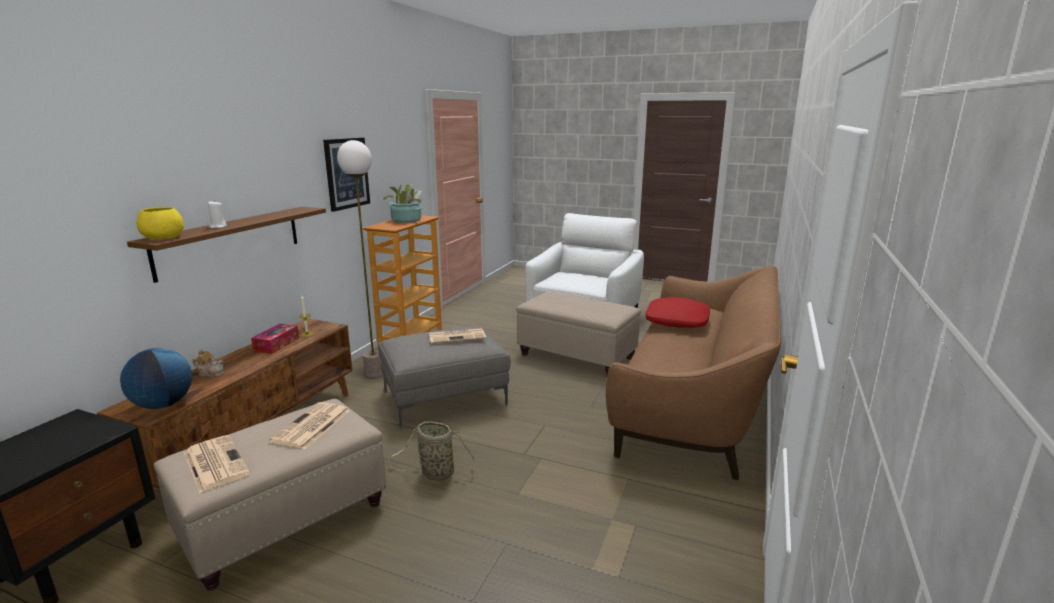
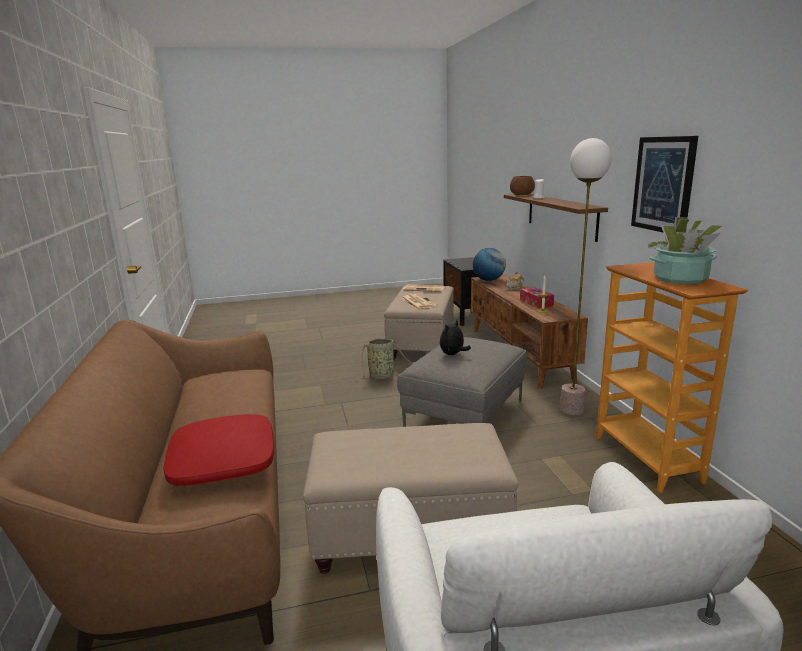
camera: 145 degrees right, 0 degrees up
(164, 238) = (521, 194): yellow bowl -> brown bowl
(458, 336) = (453, 354): newspaper -> plush toy

